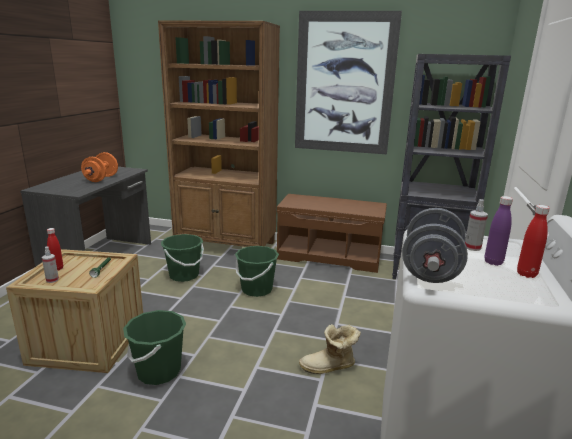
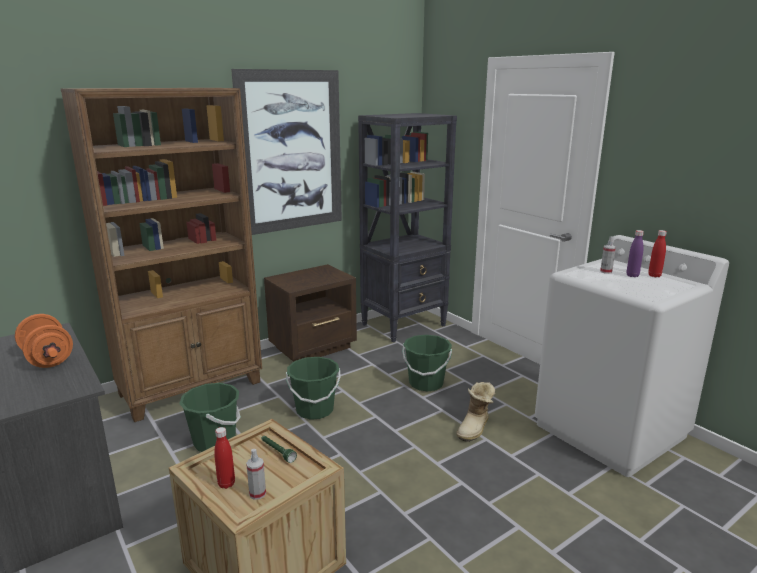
camera: 50 degrees left, 0 degrees up
(158, 371) = (382, 524): green bucket -> green bucket (426, 383)
(330, 256) = (314, 347): brown bench -> brown nightstand
(430, 270) = (632, 291): grey dumbbell -> none

